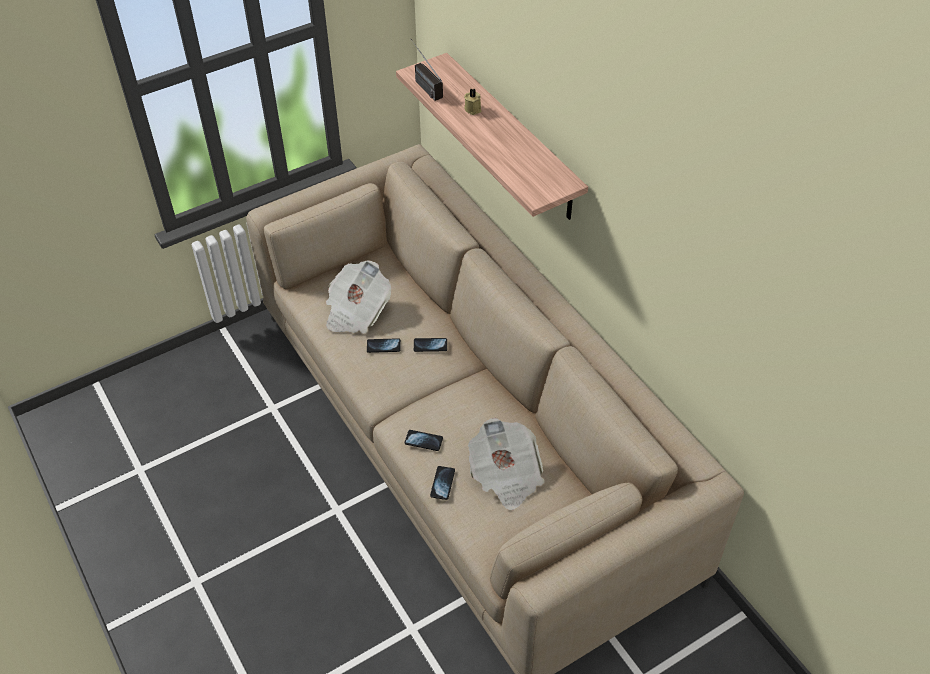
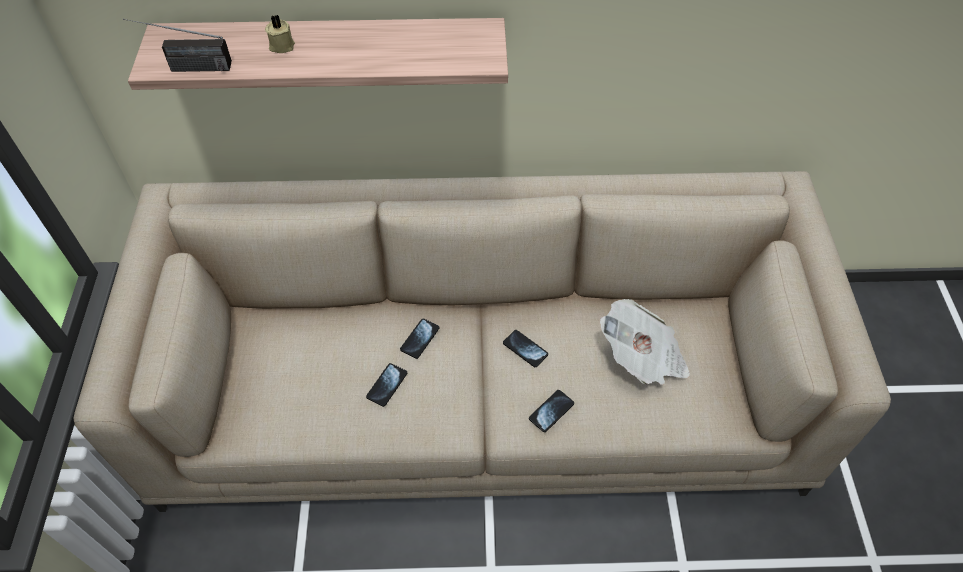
camera: 60 degrees left, 5 degrees up
(356, 311) = (311, 388): newspaper -> none
(442, 483) = (620, 421): phone -> phone (525, 349)

